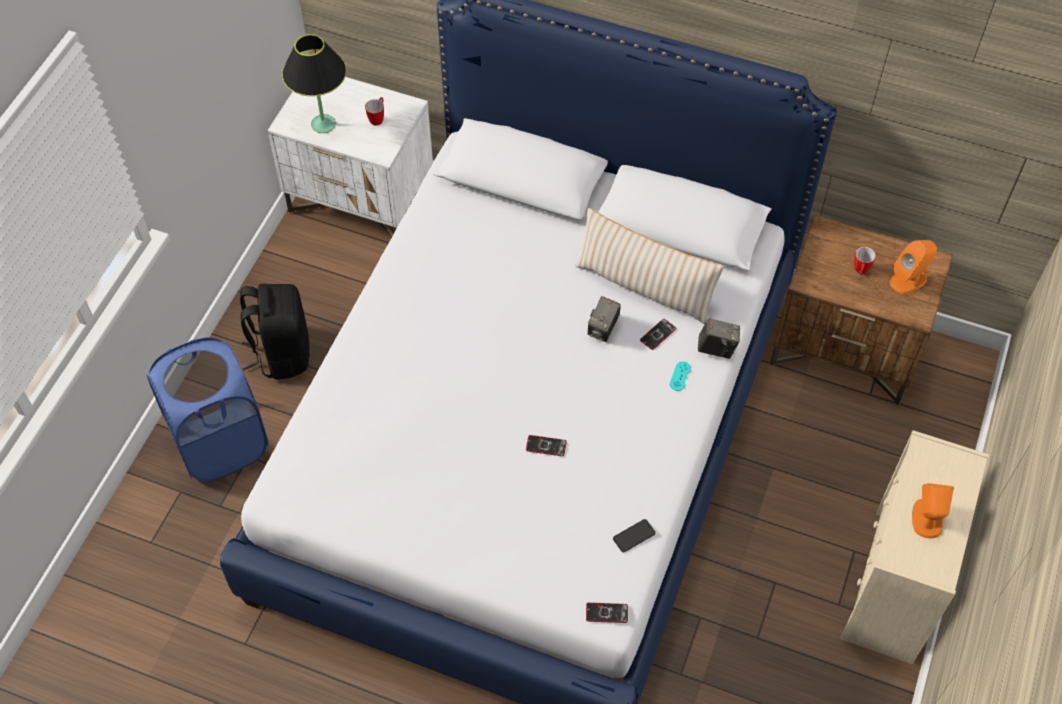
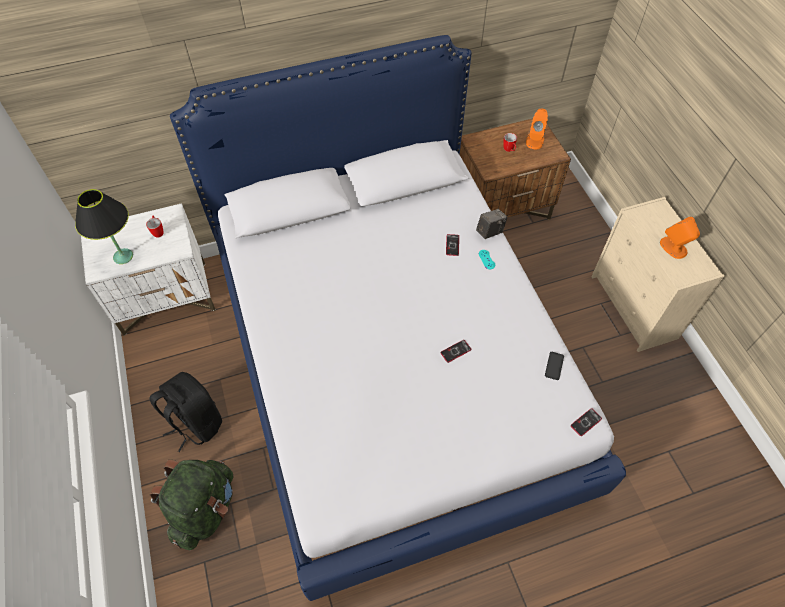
camera: 40 degrees left, 0 degrees up
(221, 443) = (204, 509): blue laundry basket -> green backpack
(603, 329) = (420, 262): camera -> none
(644, 287) = (419, 224): beige pillow -> none

